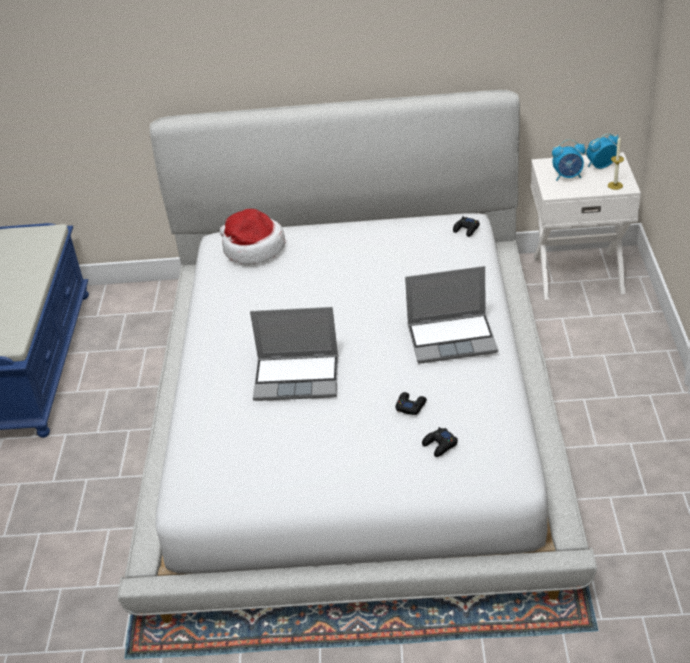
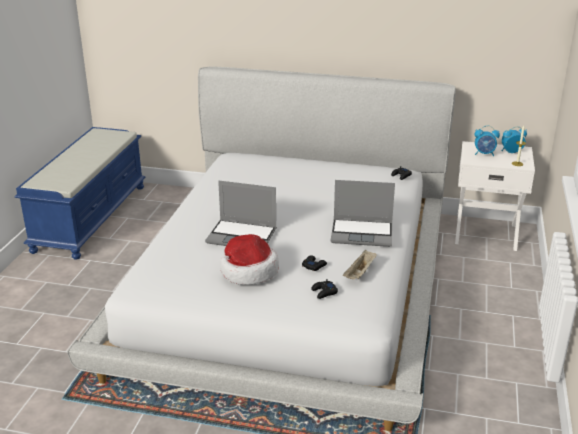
camera: 10 degrees right, 10 degrees down
(252, 249) = (248, 162): hat -> hat (248, 271)
(473, 404) = (360, 273): none -> beige tray

